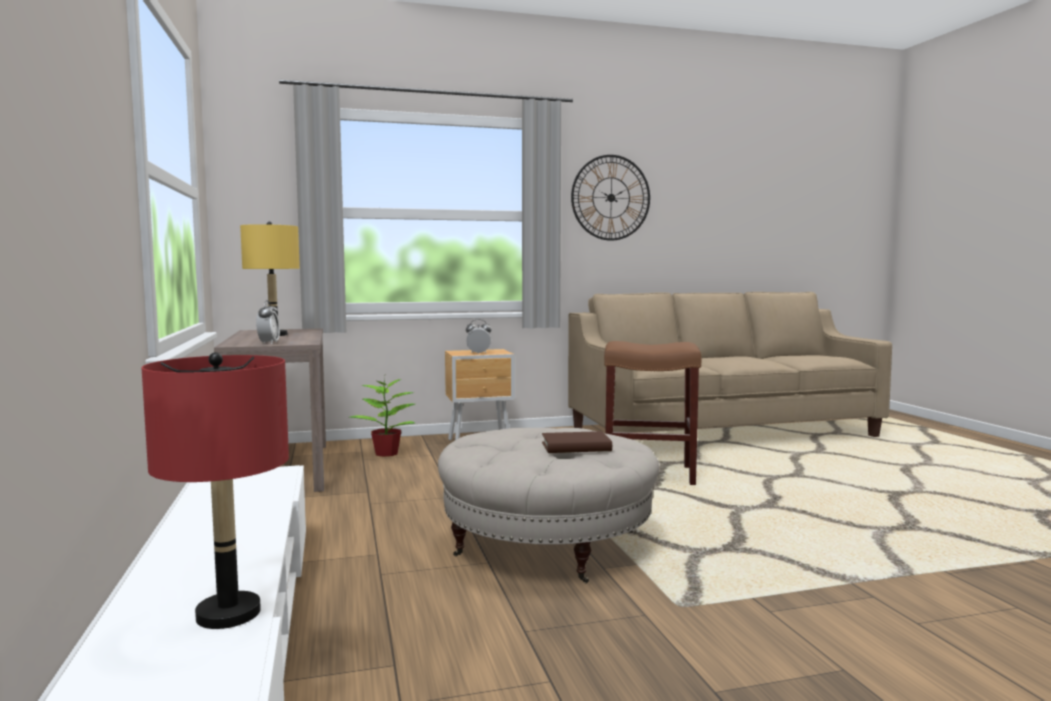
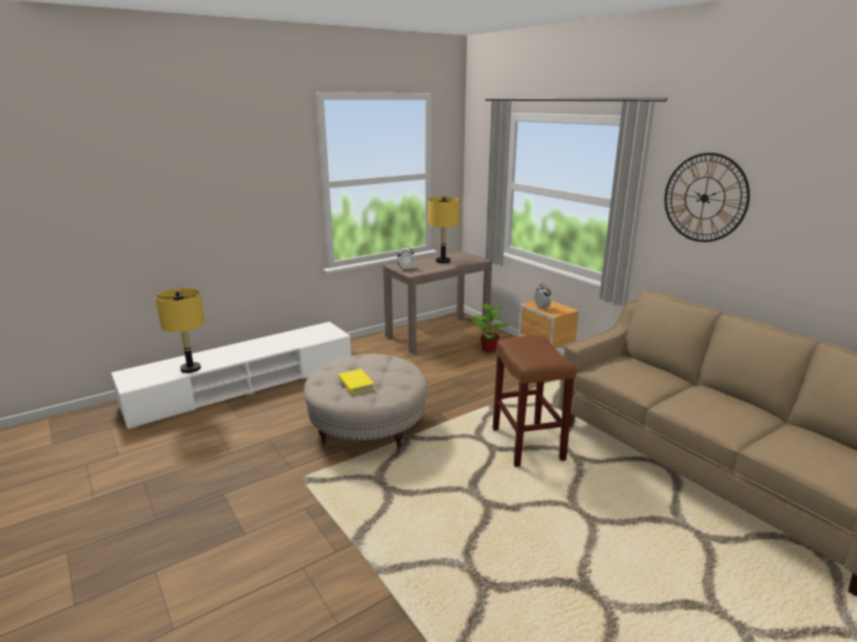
camera: 70 degrees right, 15 degrees up
(229, 613) = (191, 369): red table lamp -> yellow table lamp
(576, 447) = (356, 383): brown book -> yellow book

